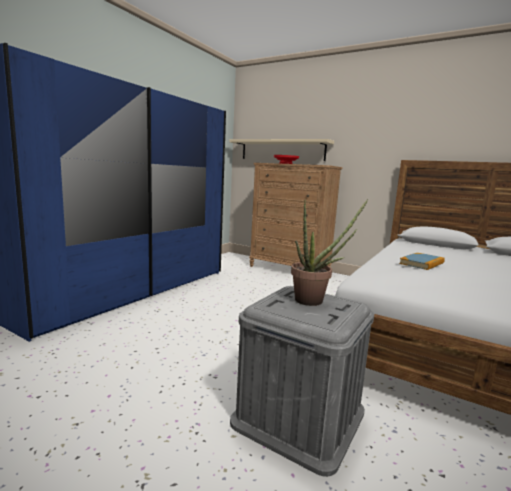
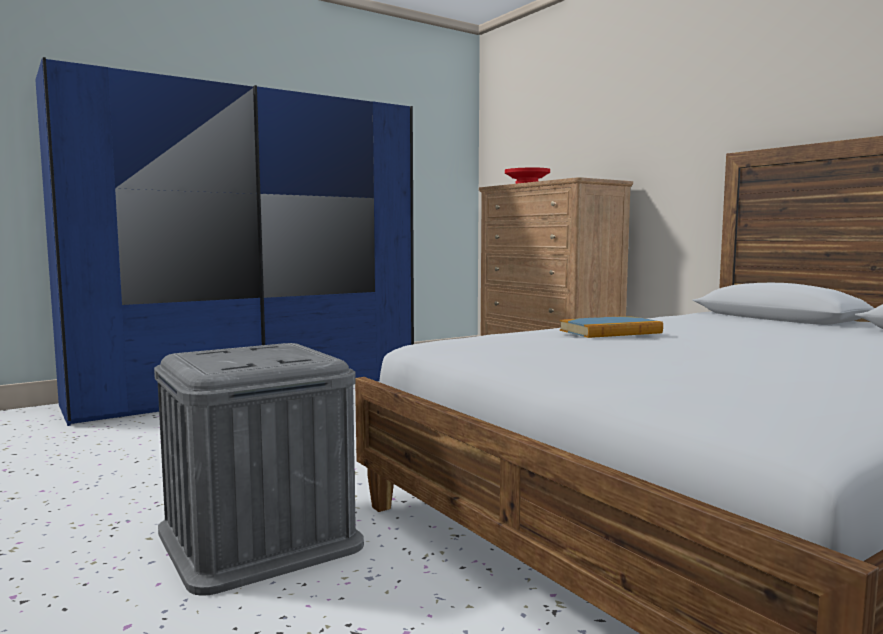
camera: 25 degrees right, 5 degrees down
(282, 150) = (544, 163): beige shelf -> none
(315, 300) = (272, 353): potted plant -> none

